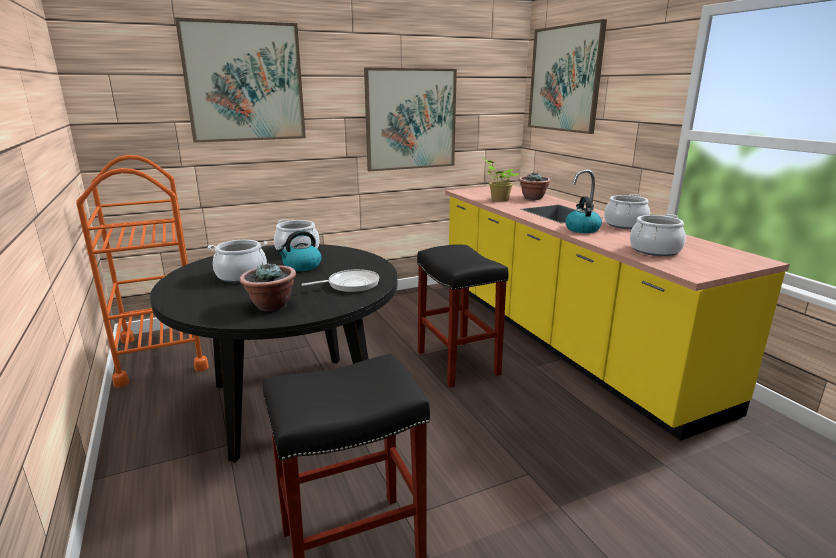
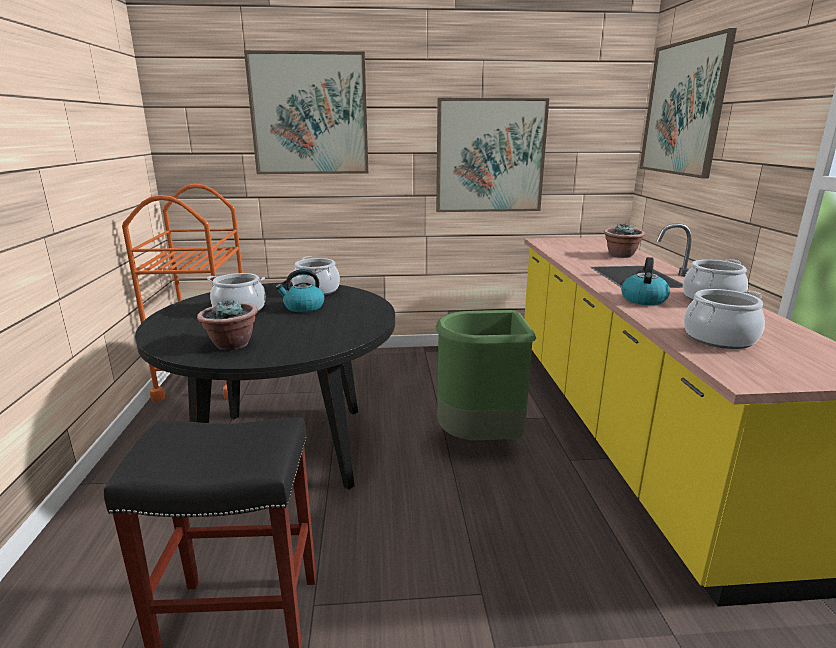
camera: 20 degrees right, 0 degrees up
(350, 284) = (328, 333): frying pan -> none
(458, 363) = (481, 439): black stool -> green trash can
(498, 199) = (575, 254): potted plant -> none

